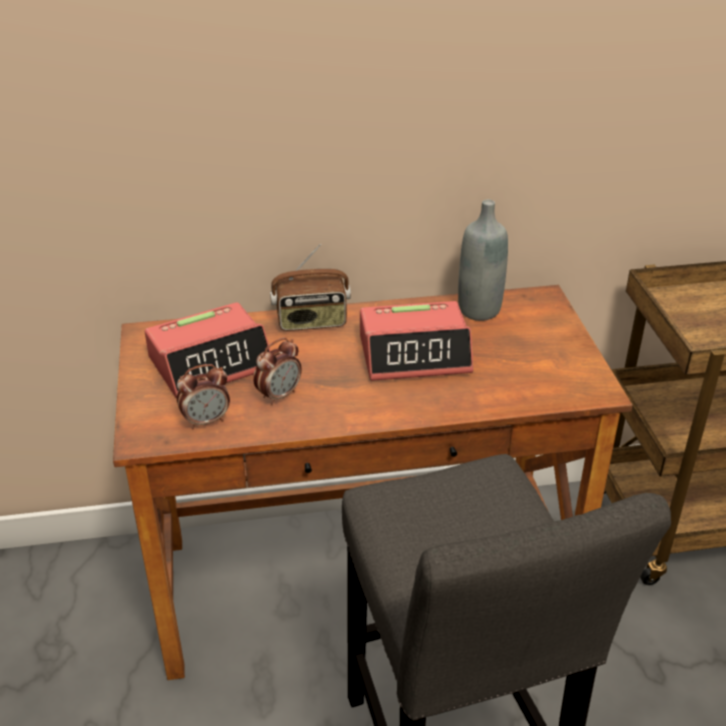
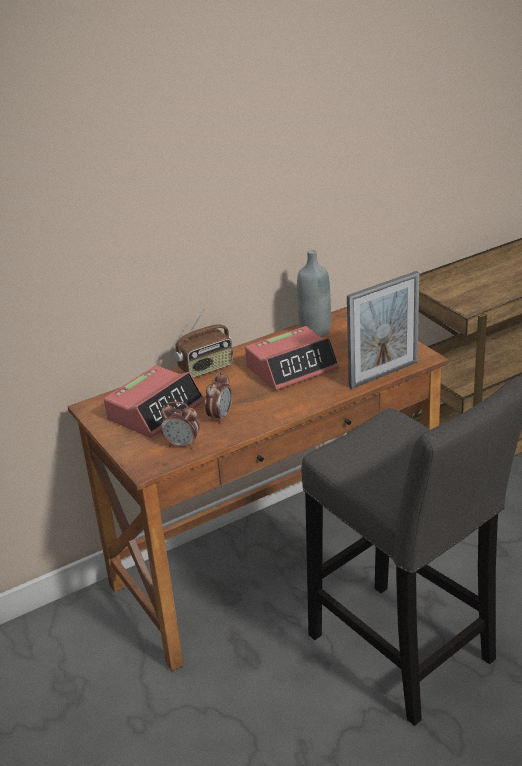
camera: 20 degrees left, 5 degrees down
(206, 421) = (182, 445): alarm clock -> alarm clock turned 60 degrees clockwise
(527, 401) = (383, 374): none -> picture frame

